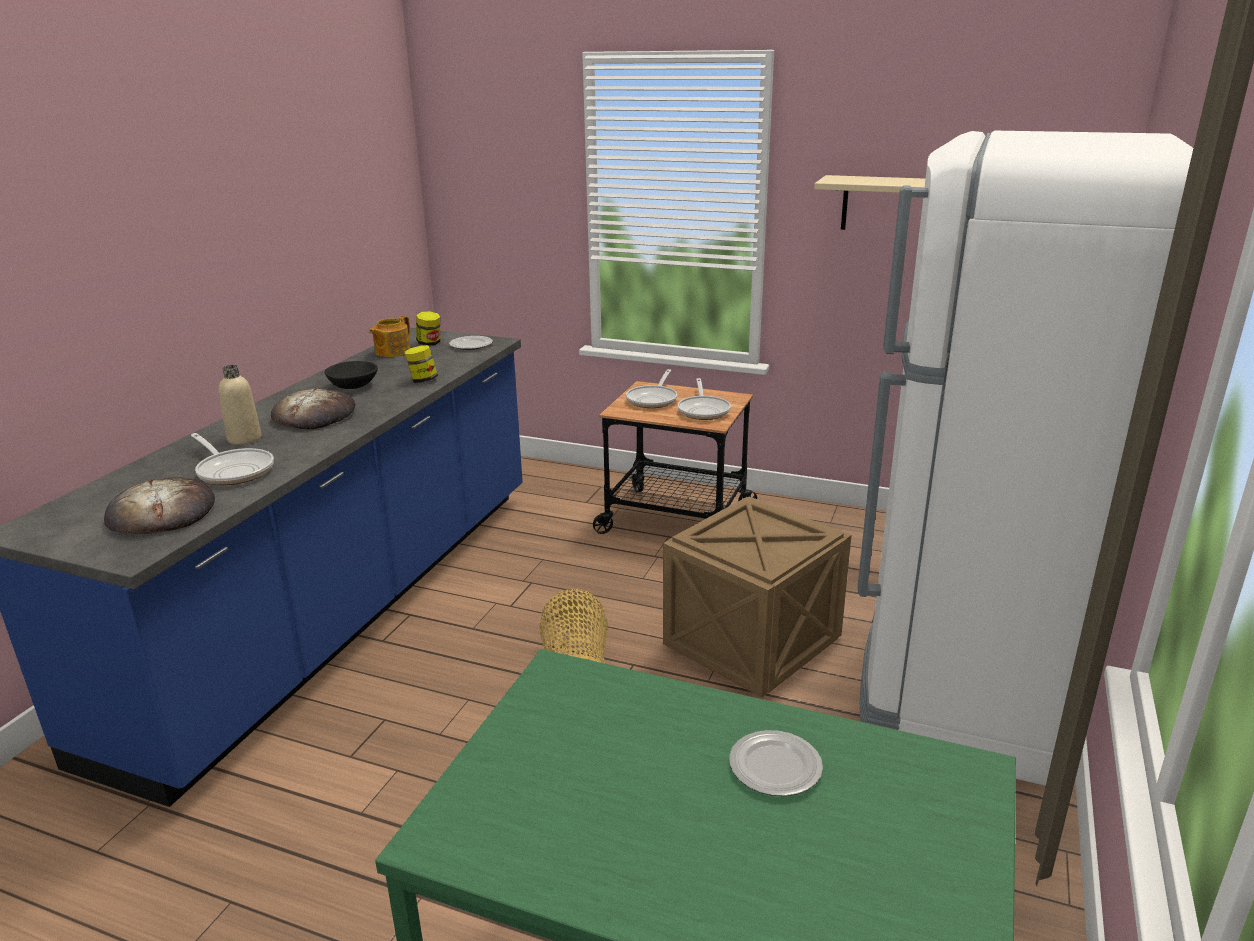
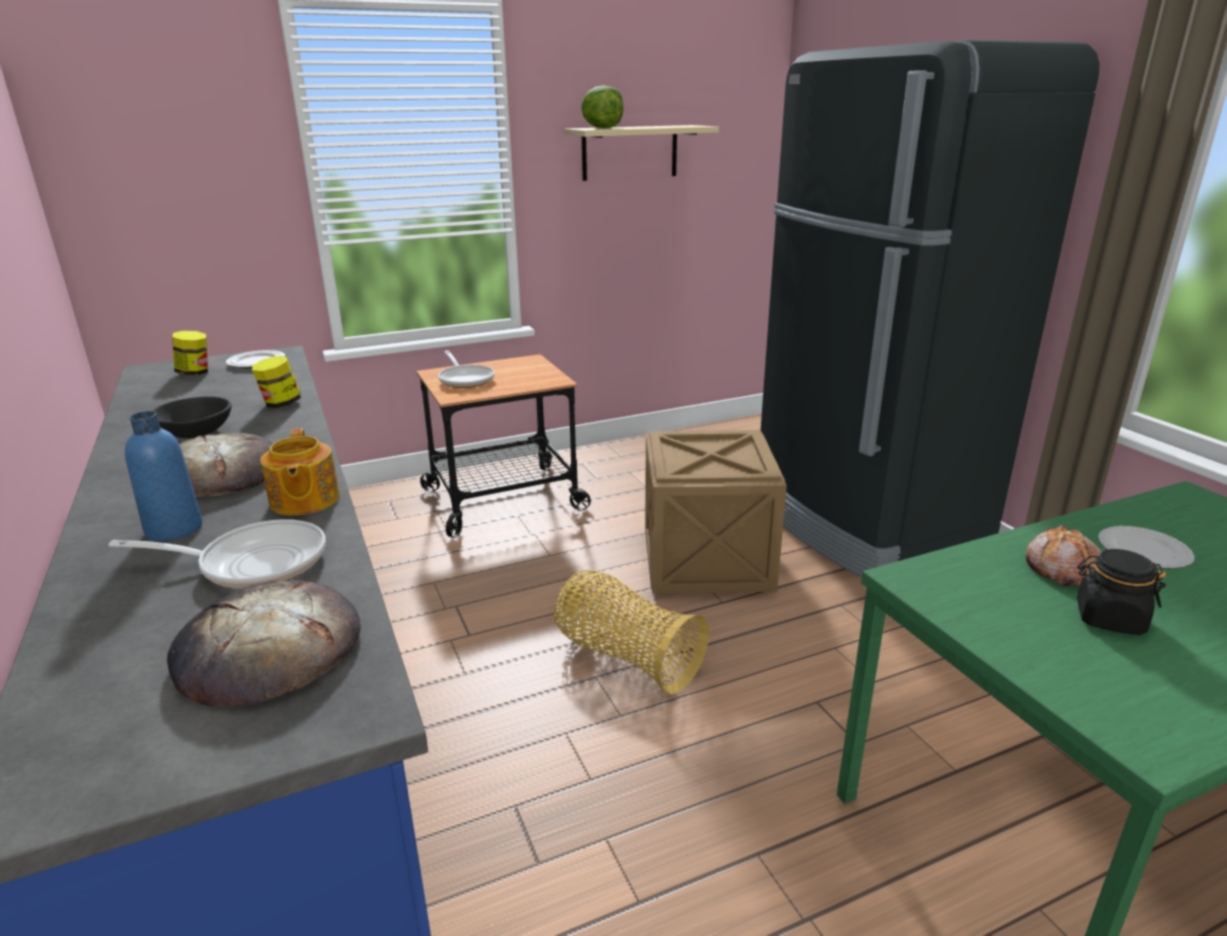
camera: 45 degrees left, 0 degrees up
(244, 439) = (174, 529): beige bottle -> blue bottle
(391, 352) = (161, 392): teapot -> teapot (303, 501)
(609, 777) = (1109, 618): none -> black jar
(670, 732) = (1061, 569): none -> bread
(703, 410) = (527, 375): frying pan -> none
(849, 180) = (602, 128): none -> lettuce
(963, 690) = (864, 523): white fridge -> black fridge

